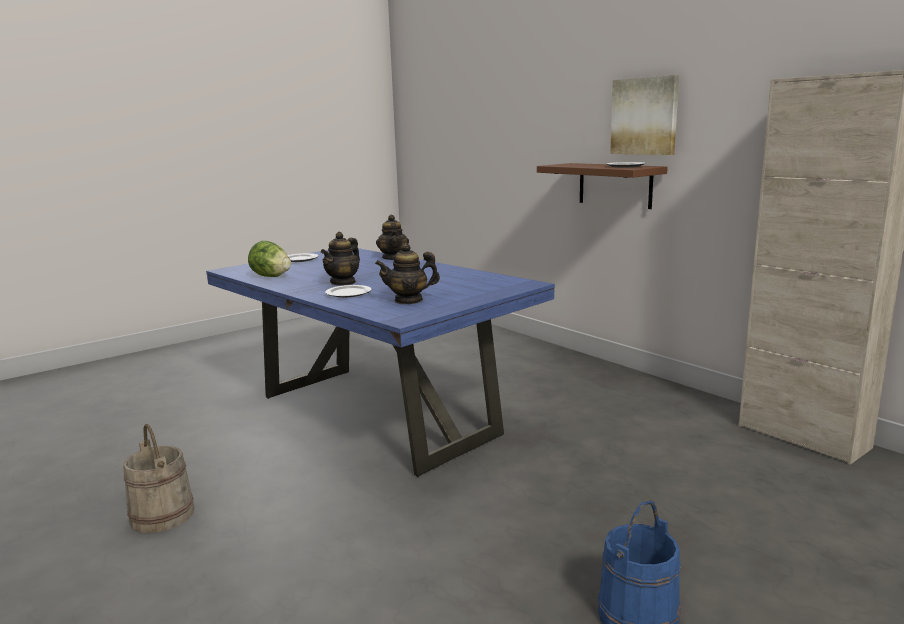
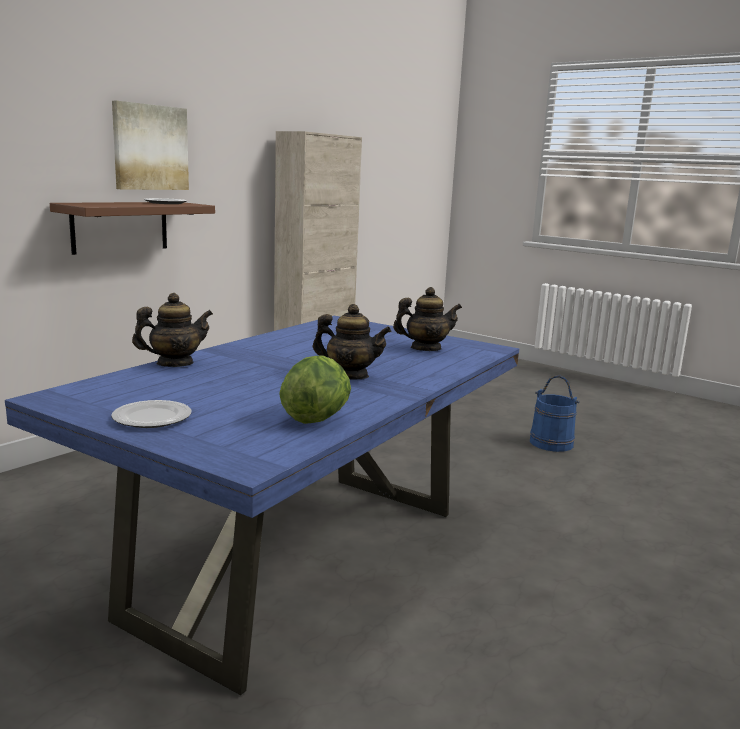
camera: 105 degrees left, 0 degrees up
(162, 515) = (637, 668): beige bucket -> none
(348, 293) = (408, 369): plate -> none
(409, 300) = (425, 349): teapot -> teapot turned 75 degrees counterclockwise

